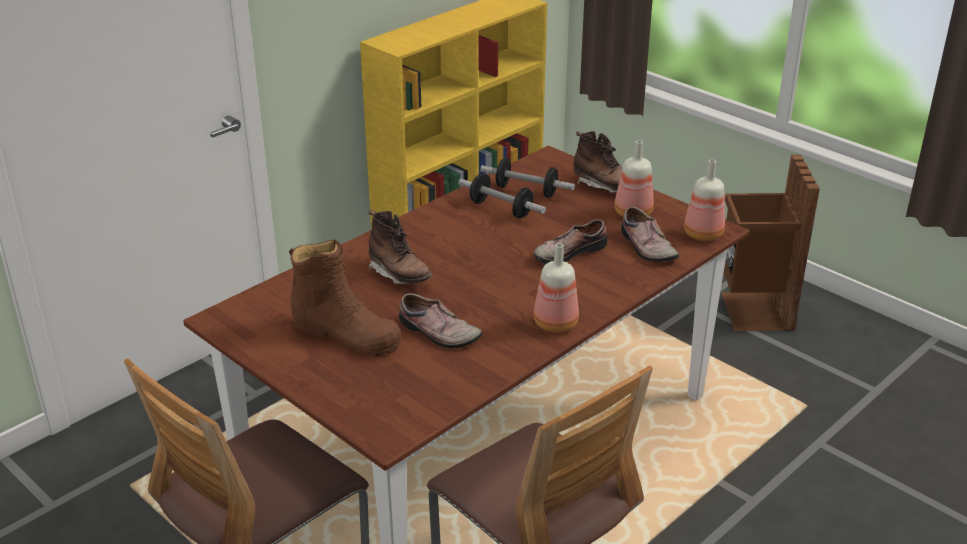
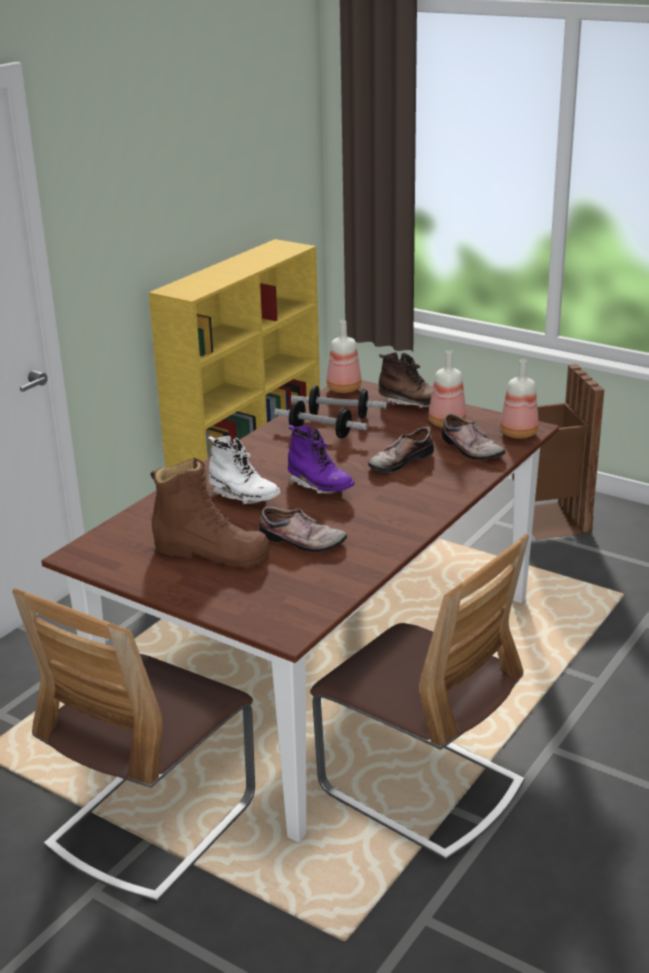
camera: 10 degrees left, 5 degrees down
(399, 275) = (244, 497): brown boot -> white boot
(478, 272) = (320, 487): none -> purple boot
(554, 323) = (409, 520): bottle -> bottle (342, 389)

